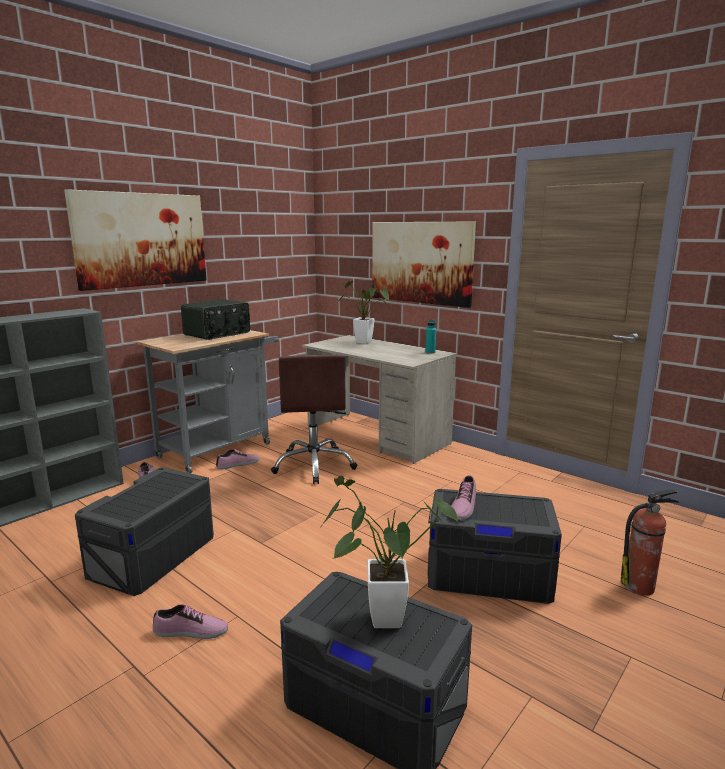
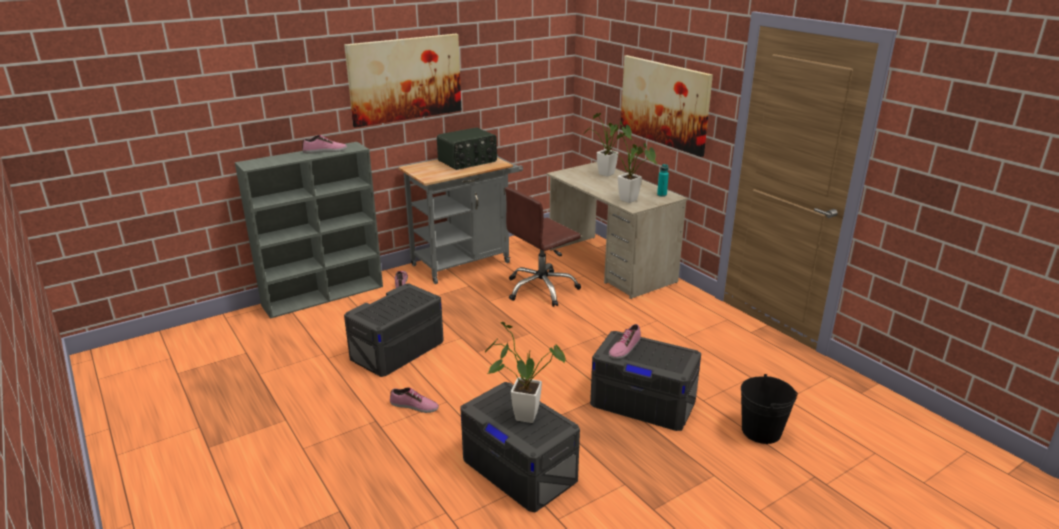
camera: 15 degrees right, 10 degrees up
(238, 464) = (477, 280): shoe -> shoe (325, 151)
(314, 465) = (541, 289): brown office chair -> brown office chair turned 45 degrees clockwise
(404, 358) = (631, 201): none -> potted plant
(640, 586) = (761, 431): fire extinguisher -> black bucket

